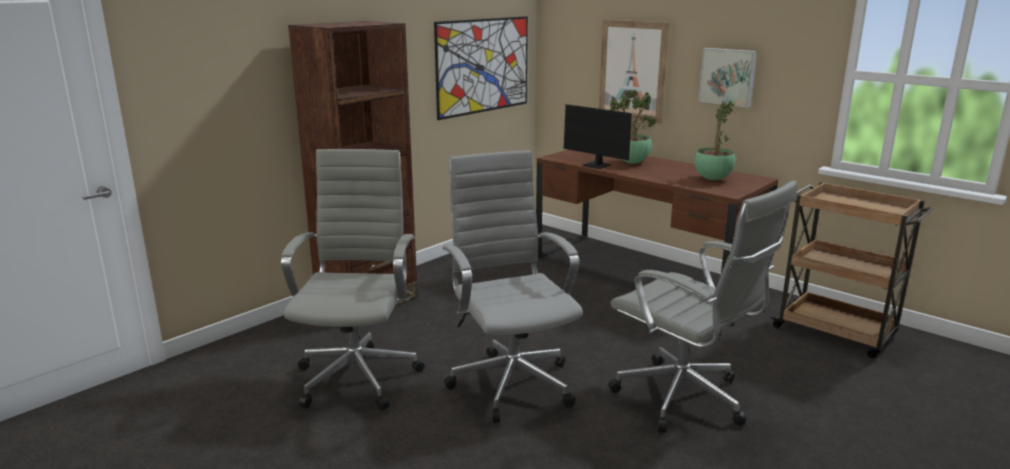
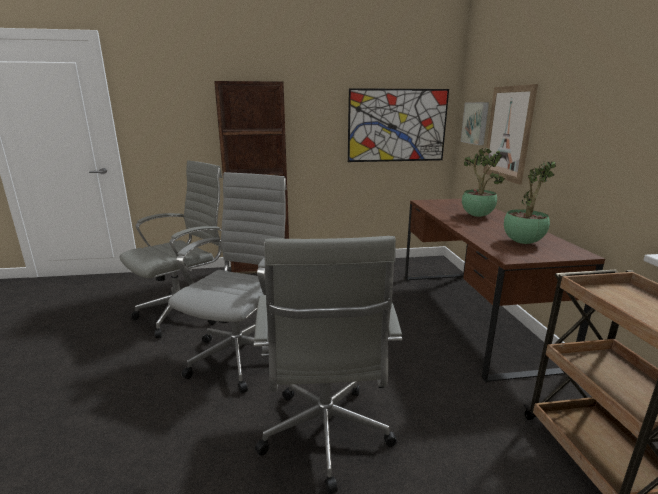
camera: 40 degrees right, 0 degrees up
(599, 166) = (442, 213): monitor -> none
(728, 76) = (576, 138): picture -> picture (476, 123)

